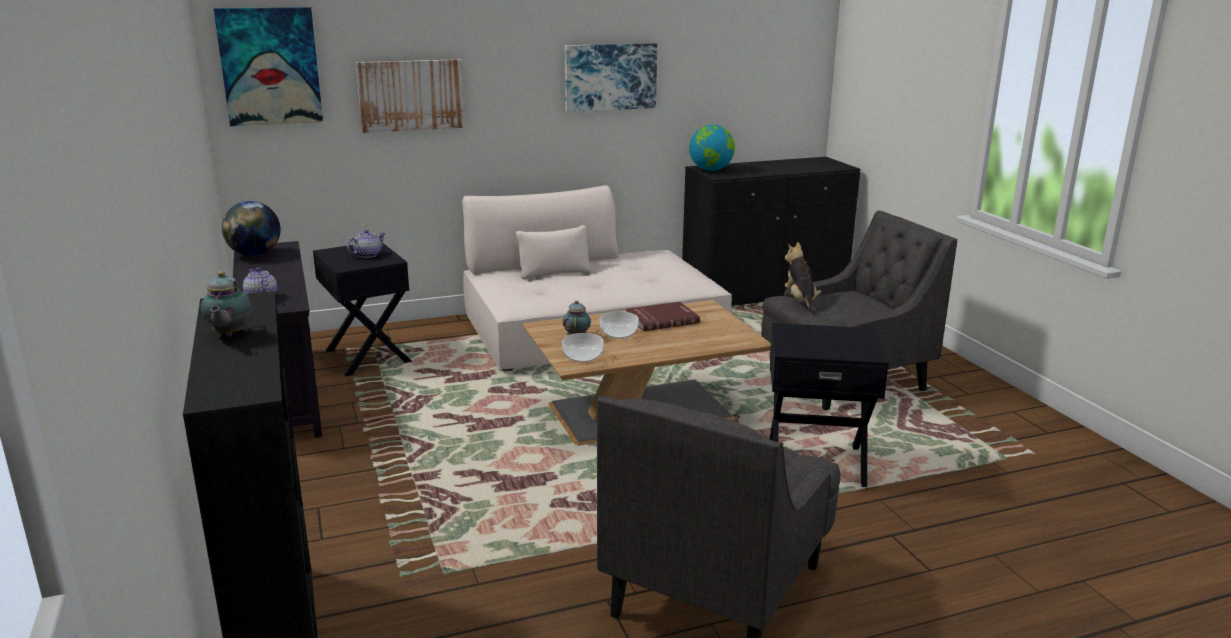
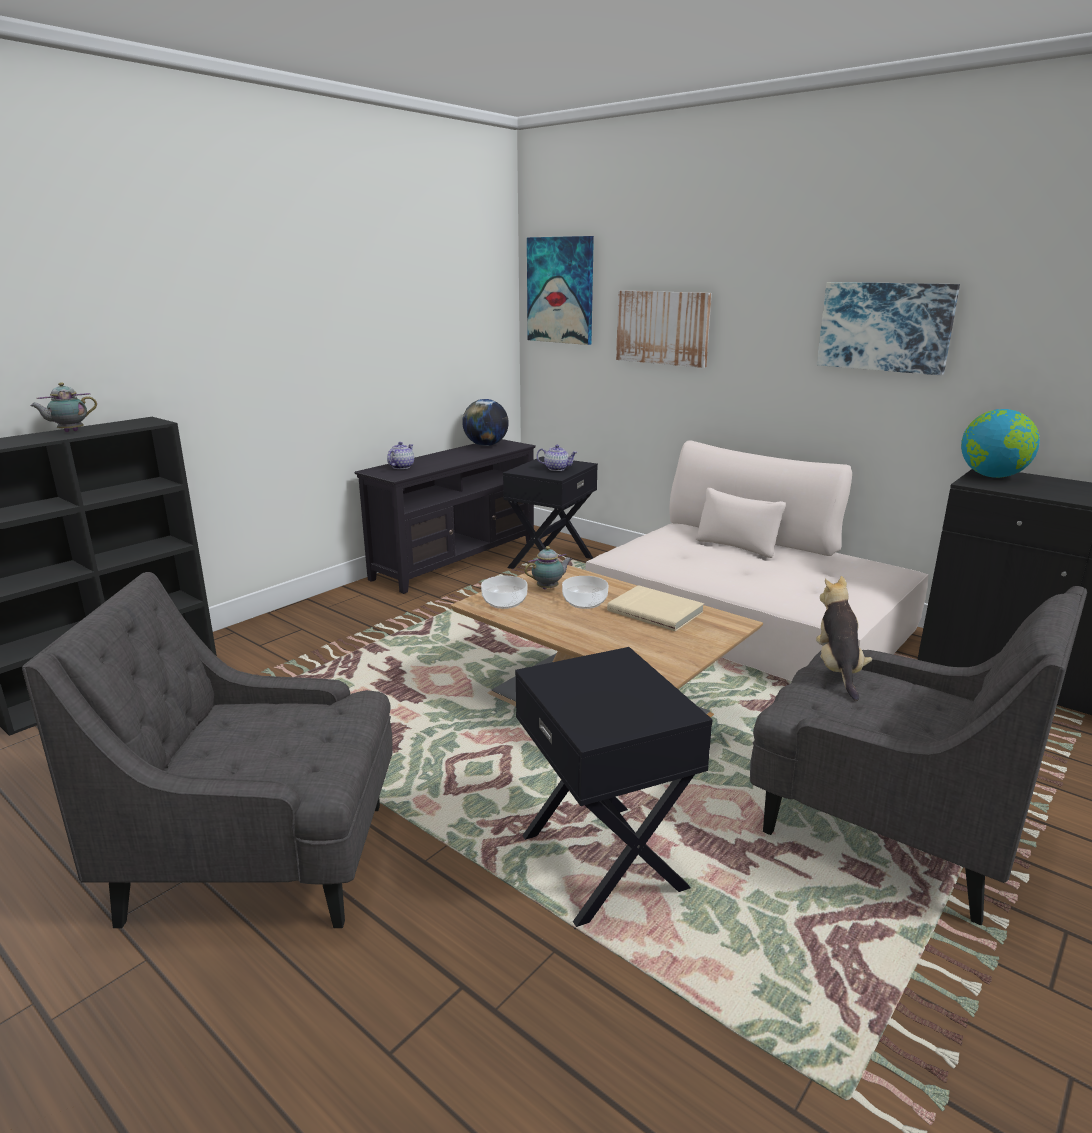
camera: 60 degrees right, 0 degrees up
(661, 319) = (656, 611): red book -> beige book
(800, 301) = (837, 670): plush toy -> plush toy turned 45 degrees counterclockwise

